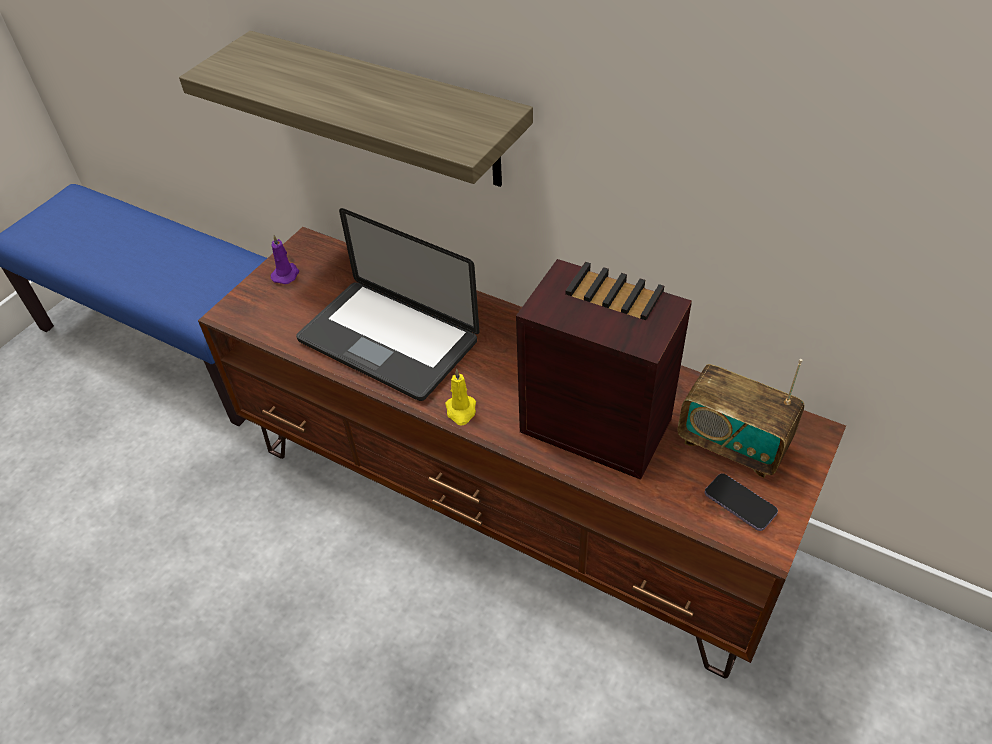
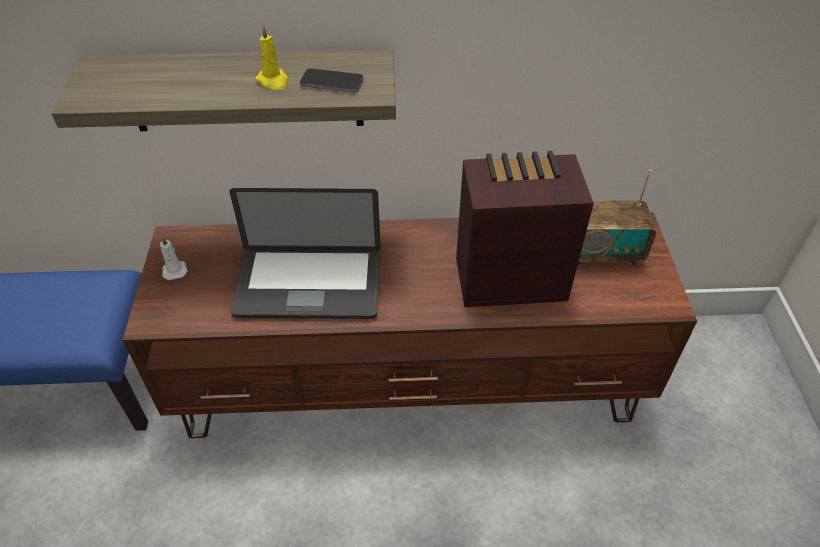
camera: 35 degrees left, 0 degrees up
(286, 274) = (175, 270): purple candle -> white candle
(461, 411) = (409, 312): yellow candle -> yellow candle (273, 81)
(740, 503) = (636, 287): phone -> phone (332, 83)

